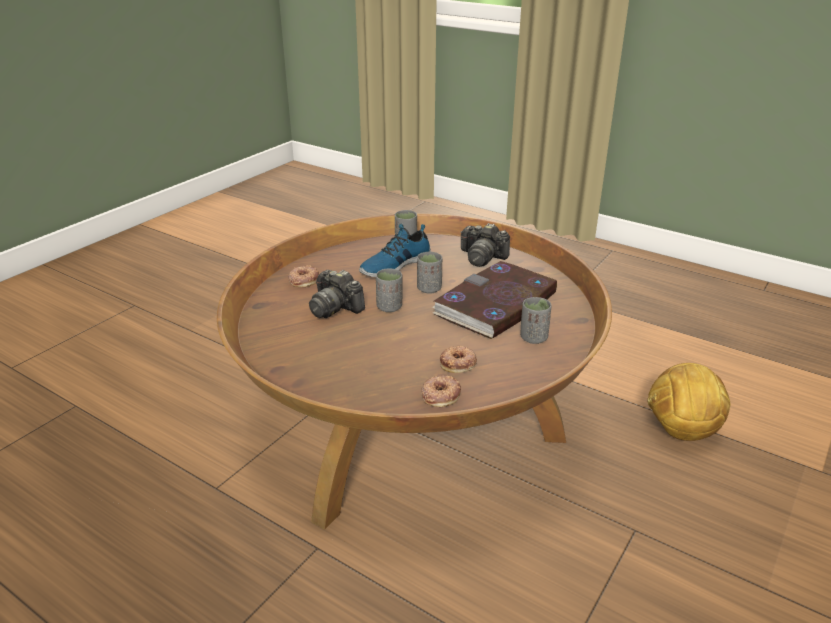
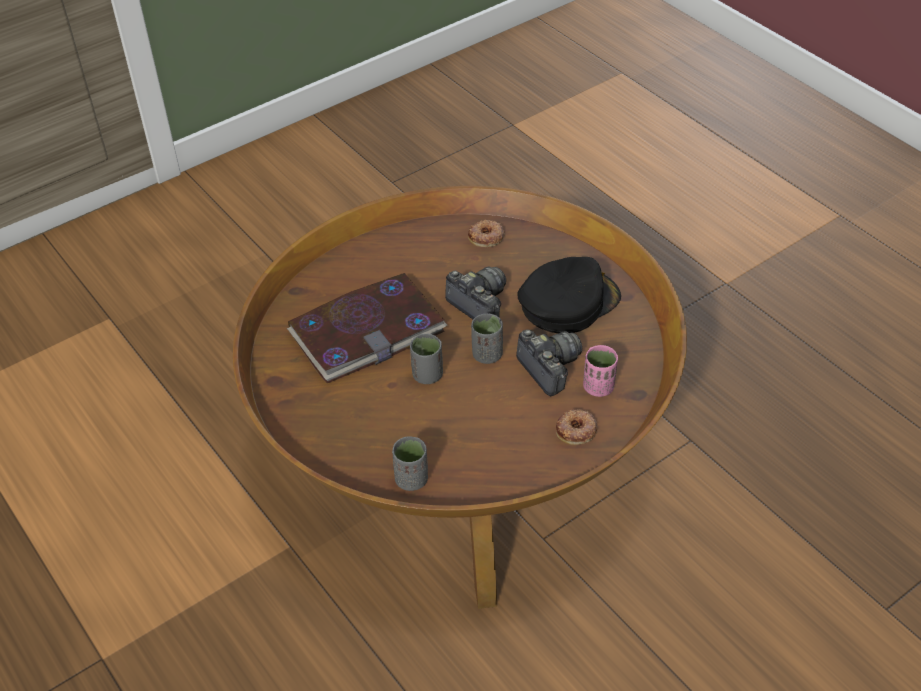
camera: 160 degrees left, 15 degrees up
(291, 303) = (598, 387): none -> pink cup
(333, 354) = (568, 302): none -> black cap
(394, 265) = (449, 432): shoe -> none
(458, 363) = (452, 266): donut -> none
(482, 258) = (326, 420): camera -> camera (479, 304)
(533, 338) = (362, 278): grey cup -> none
(681, 432) = (188, 385): football -> none

